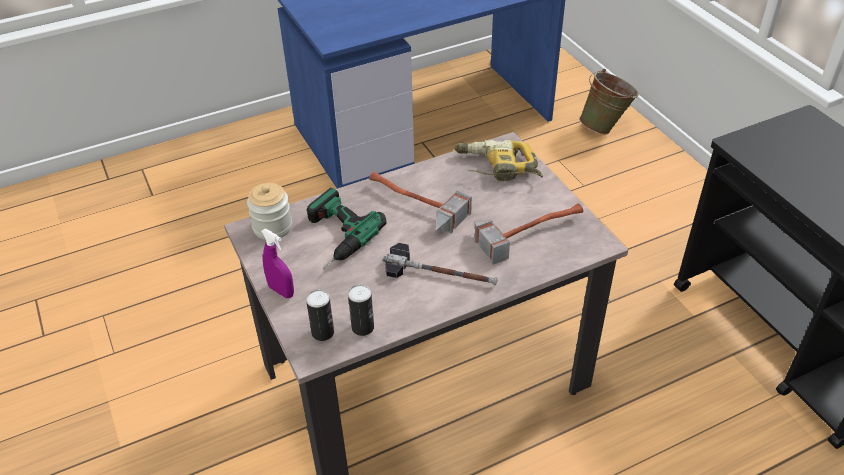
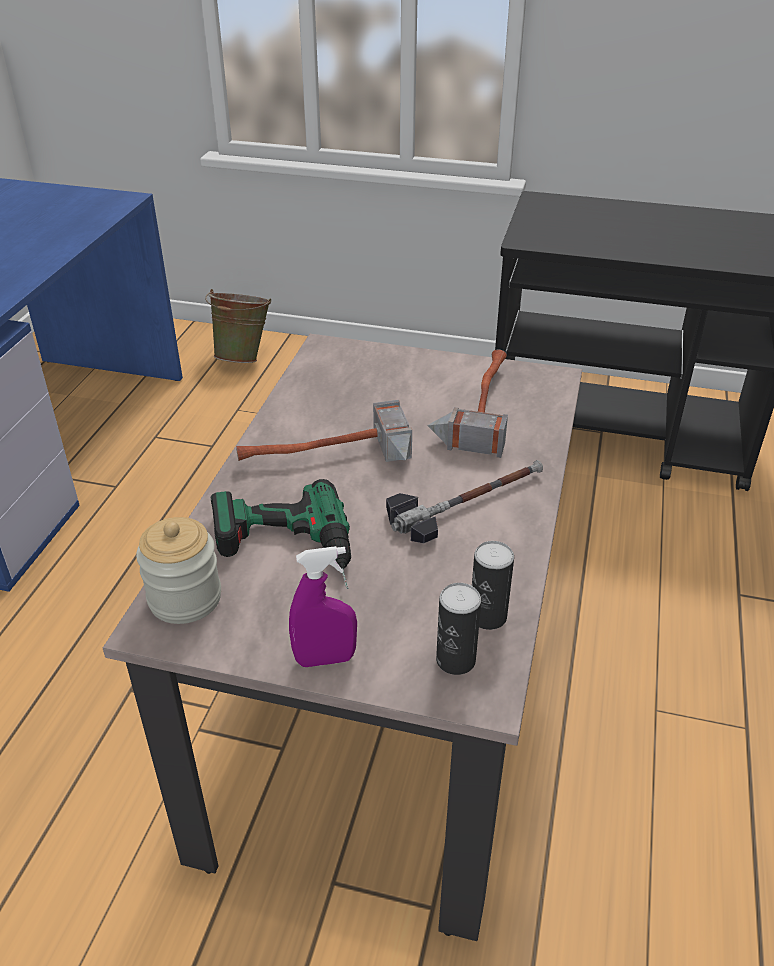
camera: 50 degrees left, 5 degrees down
(497, 168) = (351, 372): power drill -> none

